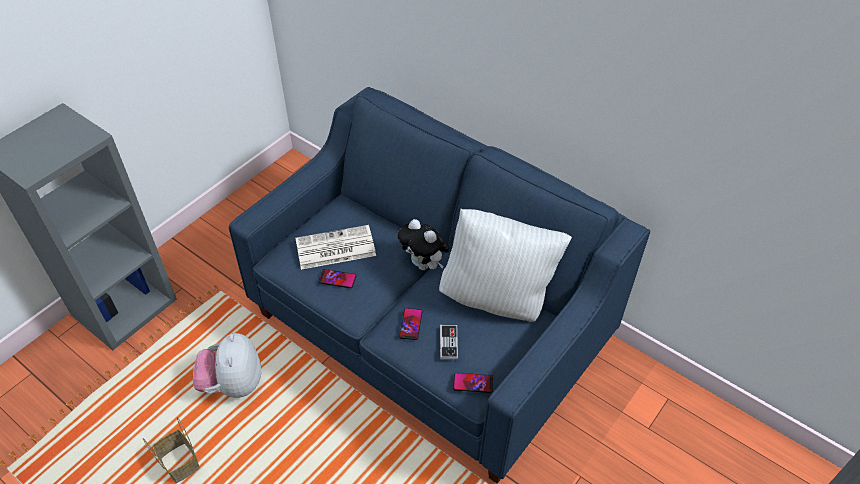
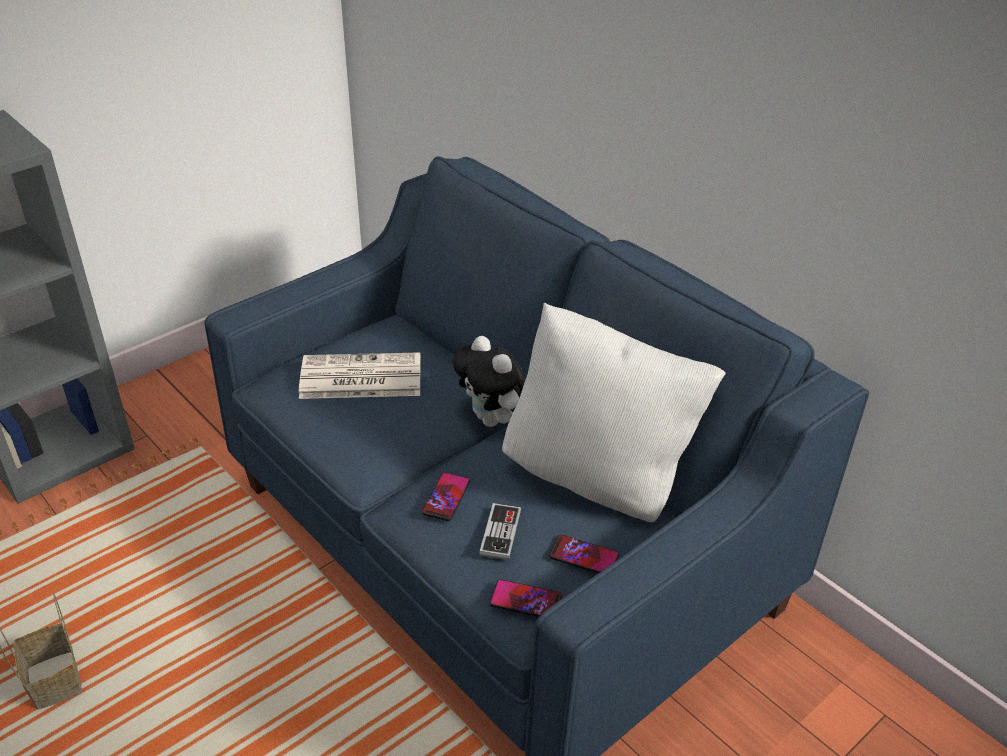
camera: 10 degrees right, 10 degrees down
(233, 384) = (175, 577): plush toy -> none
(337, 279) = (350, 419): phone -> phone (584, 556)

